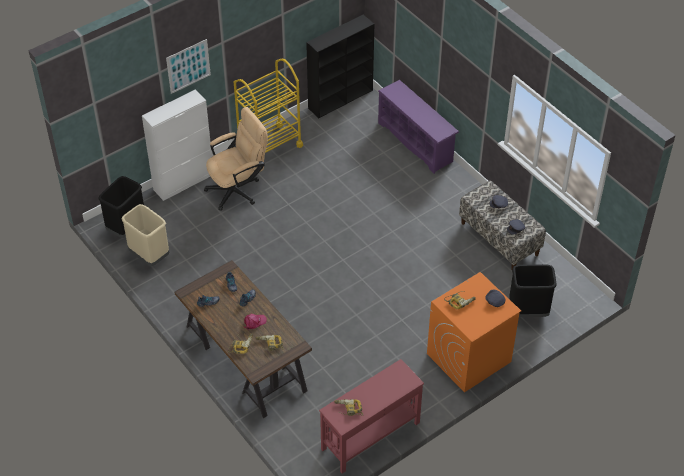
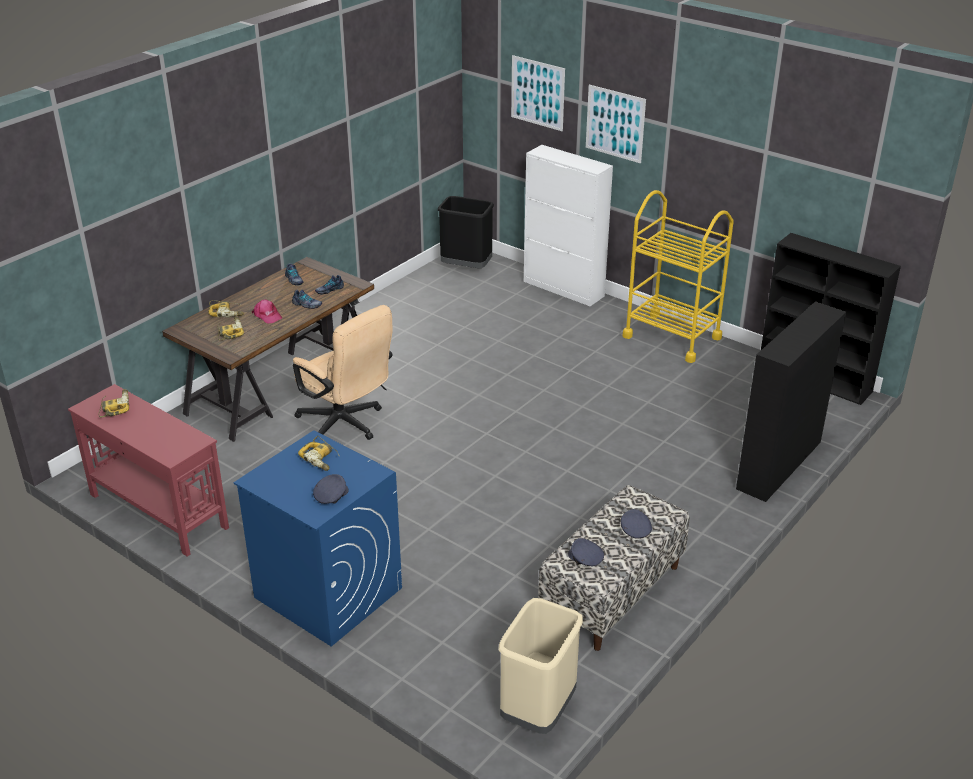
camera: 75 degrees right, 15 degrees down
(128, 89) = (537, 93): none -> picture
(150, 256) = (428, 289): beige trash can -> beige trash can (538, 711)
(238, 189) = (575, 328): beige office chair -> beige office chair (346, 425)
(416, 142) = (779, 465): purple shoe rack -> black bookcase
(468, 358) = (327, 592): orange washing machine -> blue washing machine
(528, 311) = (453, 654): black trash can -> none

